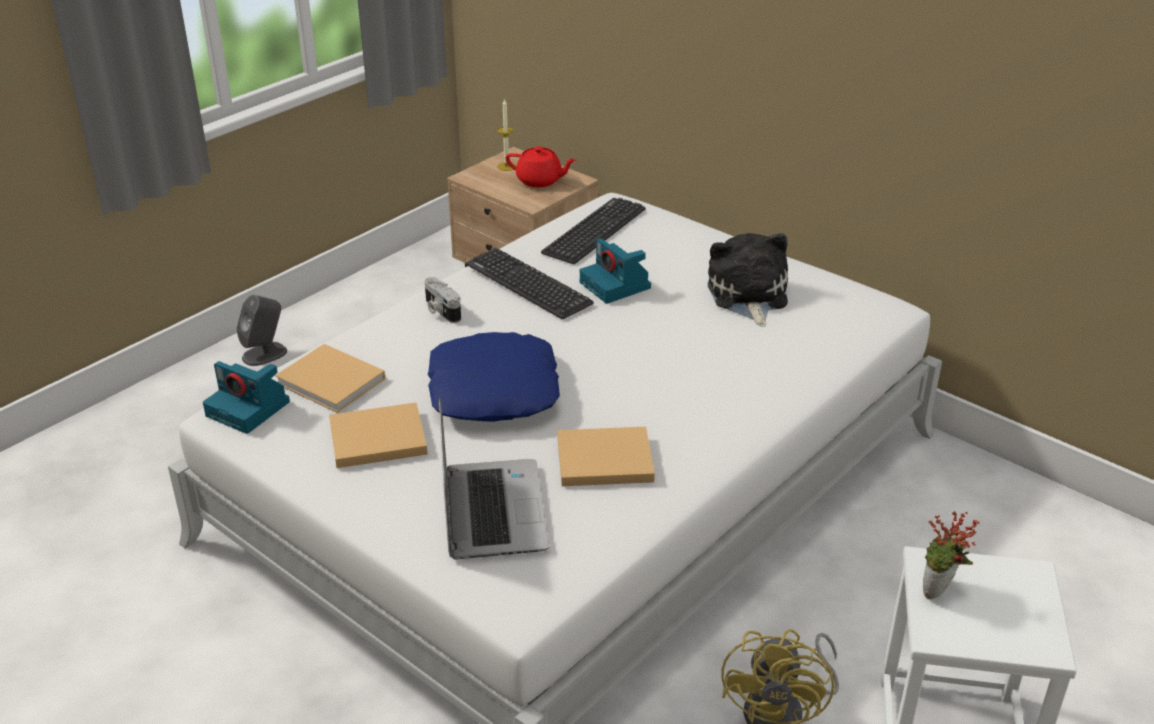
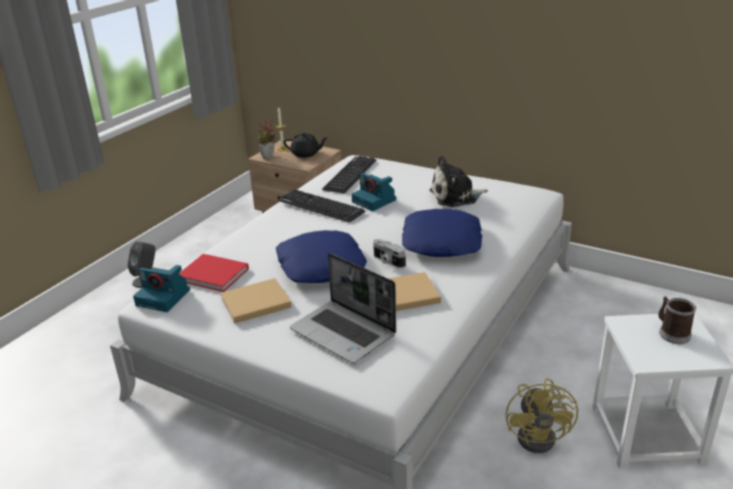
camera: 10 degrees left, 5 degrees down
(333, 382) = (215, 275): beige book -> red book
(440, 310) = (271, 227): camera -> camera (388, 261)
(491, 510) = (344, 333): laptop -> laptop turned 150 degrees clockwise
(540, 181) = (306, 154): red teapot -> black teapot
(696, 375) = (442, 242): none -> blue pillow
(748, 296) = (456, 196): plush toy -> plush toy turned 90 degrees counterclockwise
(938, 593) = (637, 338): potted plant -> potted plant (269, 157)
(999, 593) = (671, 333): none -> mug

